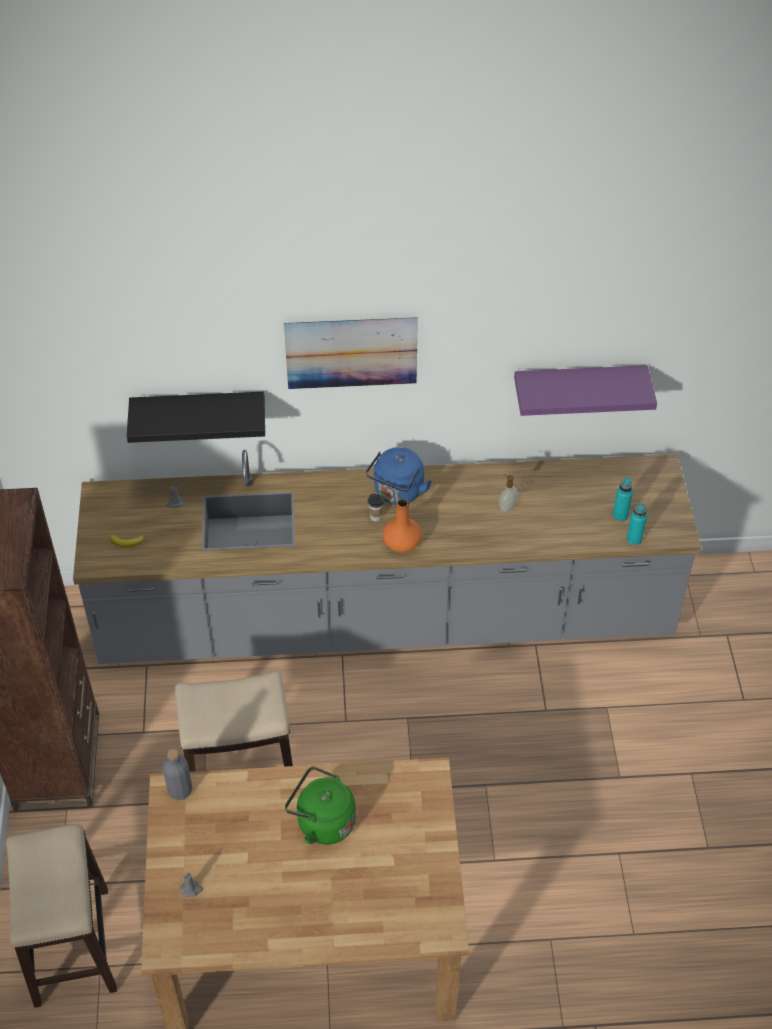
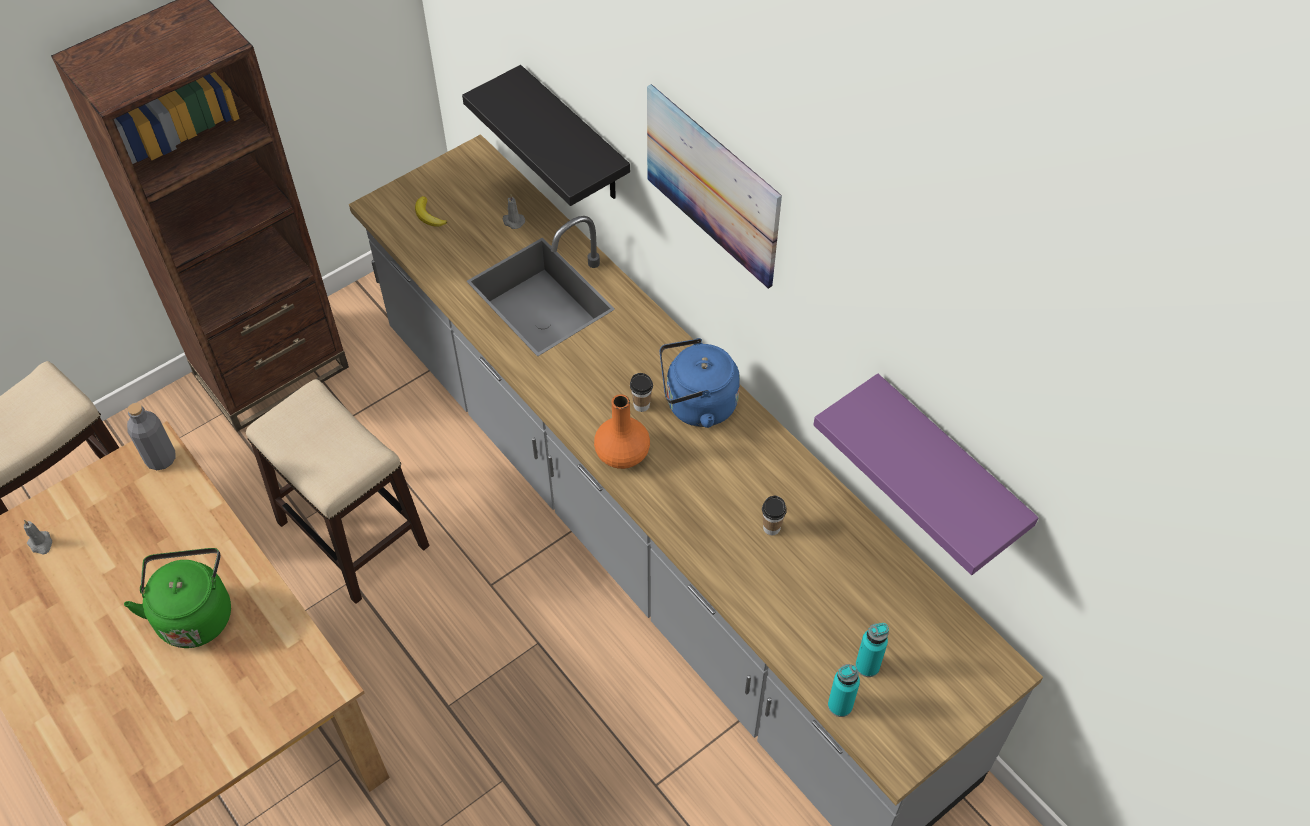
camera: 55 degrees right, 5 degrees up
(506, 506) = (771, 528): soap dispenser -> cup

